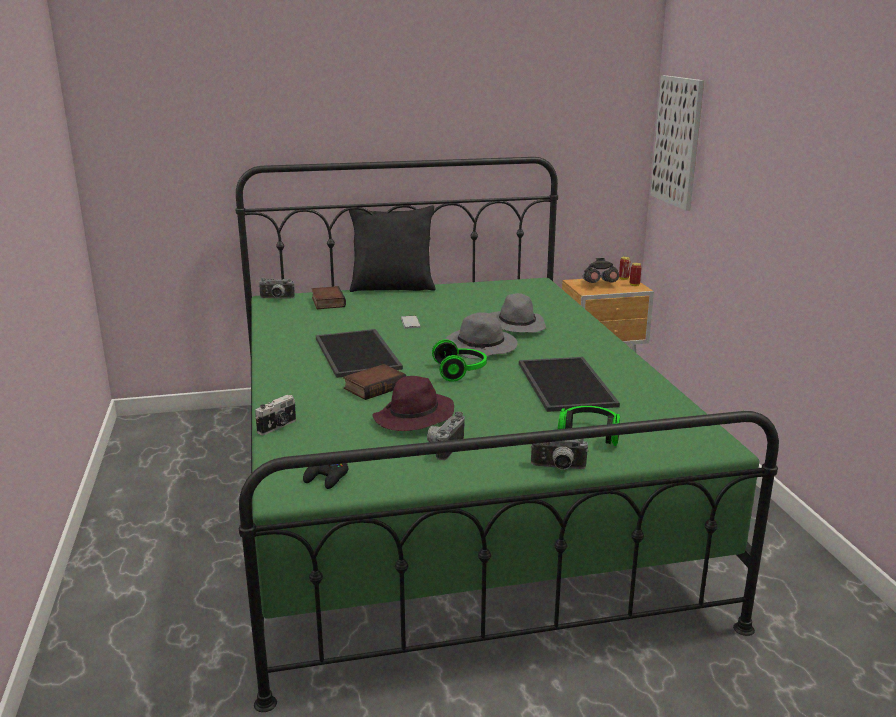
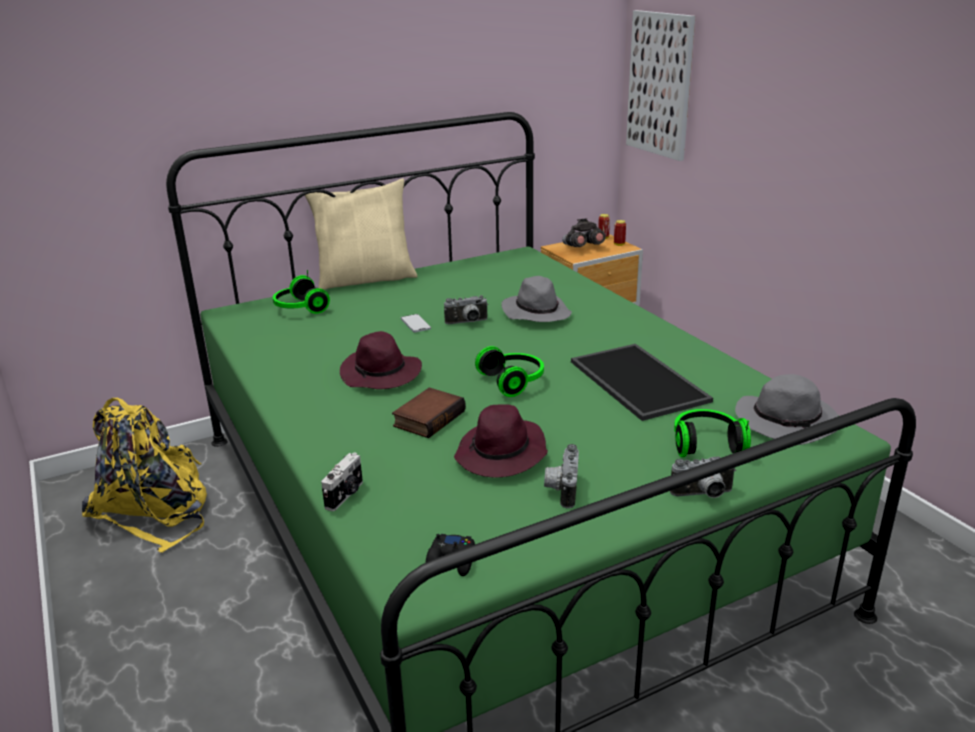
camera: 15 degrees left, 5 degrees up
(189, 449) = (155, 510): none -> yellow backpack
(276, 299) = (234, 311): camera -> camera (467, 323)
(327, 302) = (299, 308): book -> headphones
(359, 353) = (381, 374): tray -> purple hat
(393, 287) = (365, 279): black pillow -> beige pillow
(482, 347) = (517, 346): grey hat -> grey hat (787, 422)

